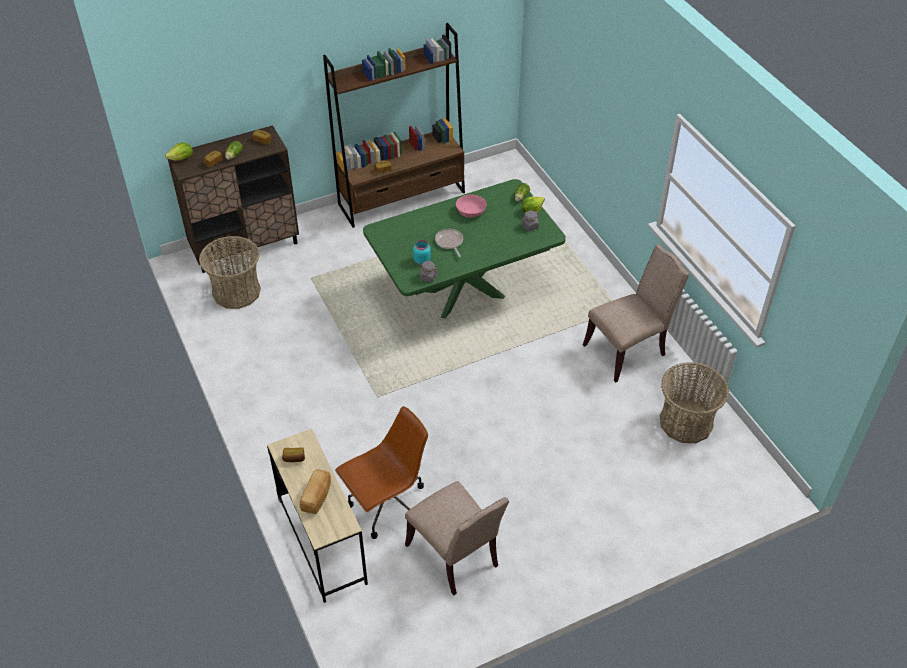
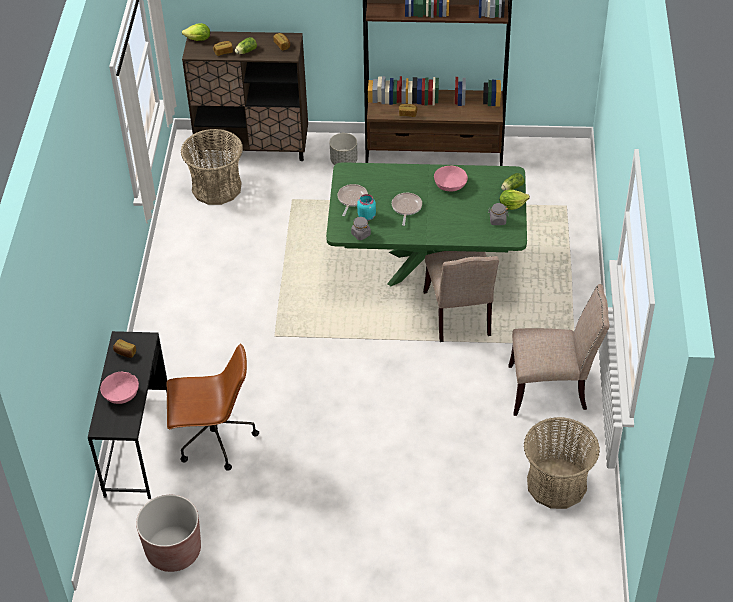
camera: 30 degrees right, 0 degrees up
(317, 497) = (121, 394): bread -> pink bowl
(321, 541) = (137, 444): beige desk -> black desk
(333, 231) = (344, 161): none -> grey planter
(399, 251) = (351, 199): none -> frying pan
(421, 620) = (173, 551): none -> brown planter
(456, 557) = (243, 510): beige chair -> beige chair (460, 316)

